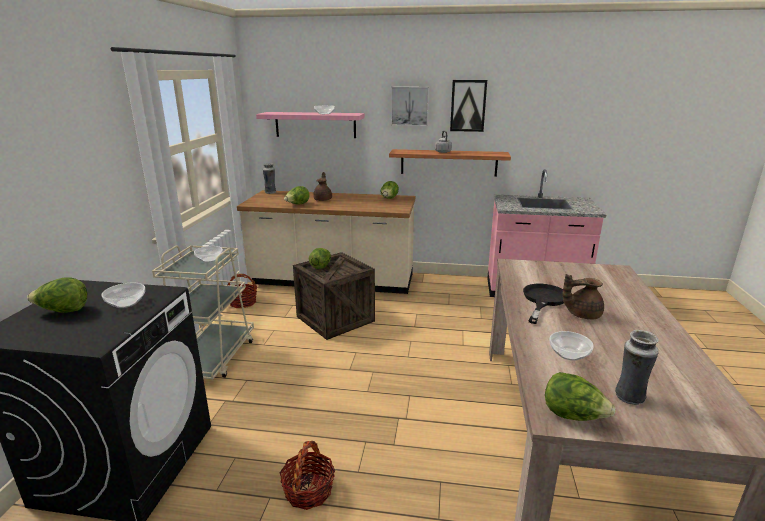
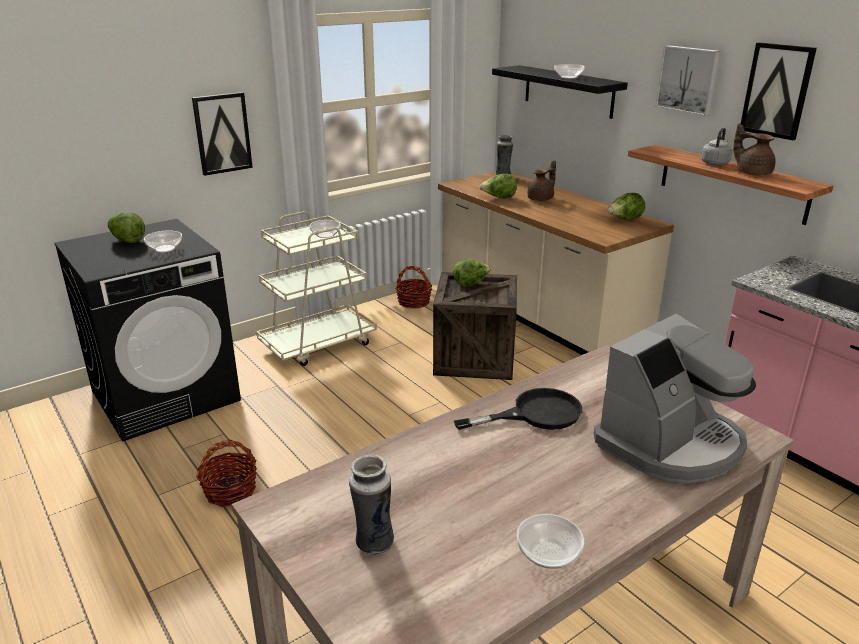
camera: 45 degrees right, 5 degrees up
(96, 185) = (222, 133): none -> picture
(315, 125) = (568, 91): pink shelf -> black shelf
(568, 354) = (420, 474): bowl -> bowl (548, 554)
(573, 416) = (290, 516): lettuce -> none
(581, 314) = (542, 451): brown teapot -> brown teapot (752, 173)
(607, 286) = (671, 443): none -> coffee machine

